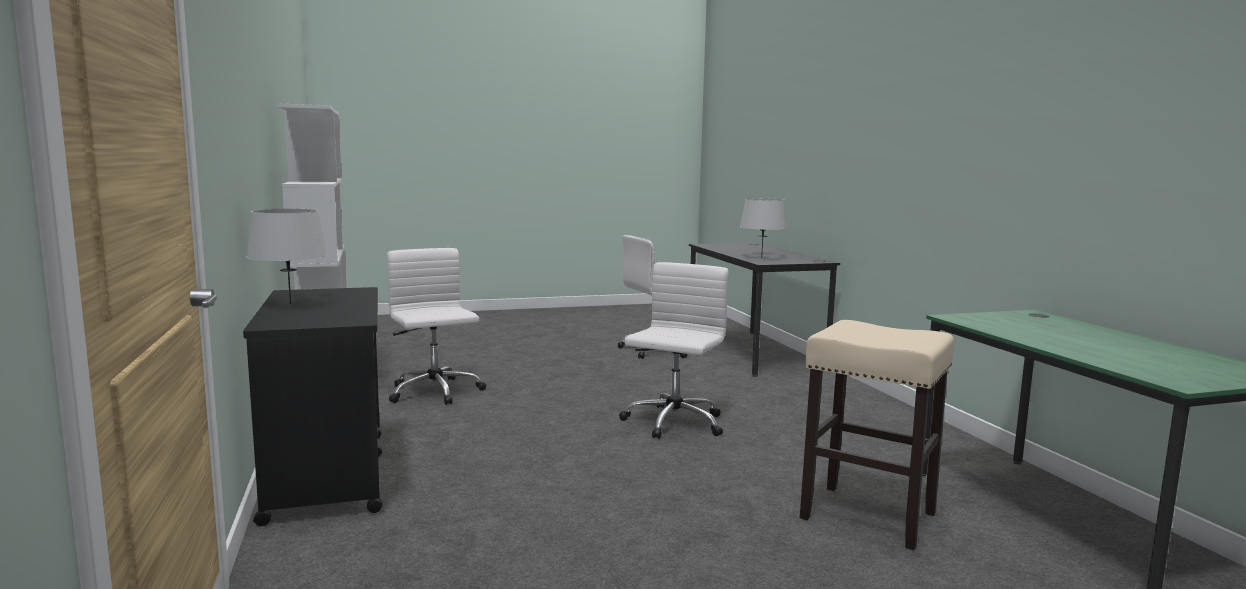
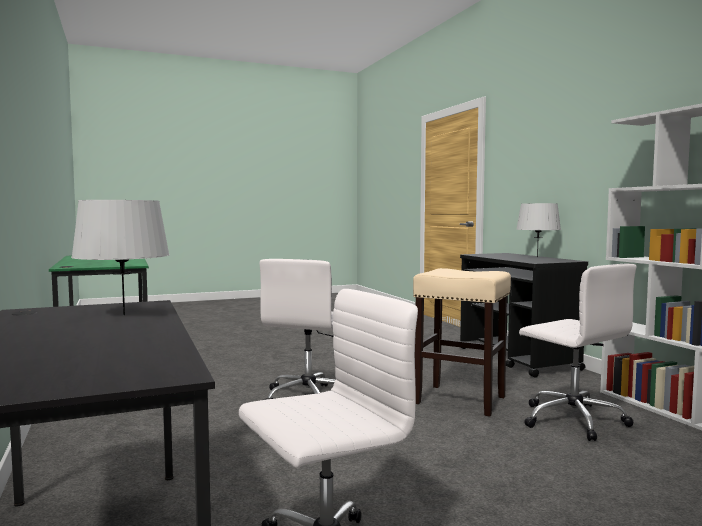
camera: 175 degrees right, 5 degrees down
(866, 515) = (214, 355): beige stool -> beige stool (461, 400)

